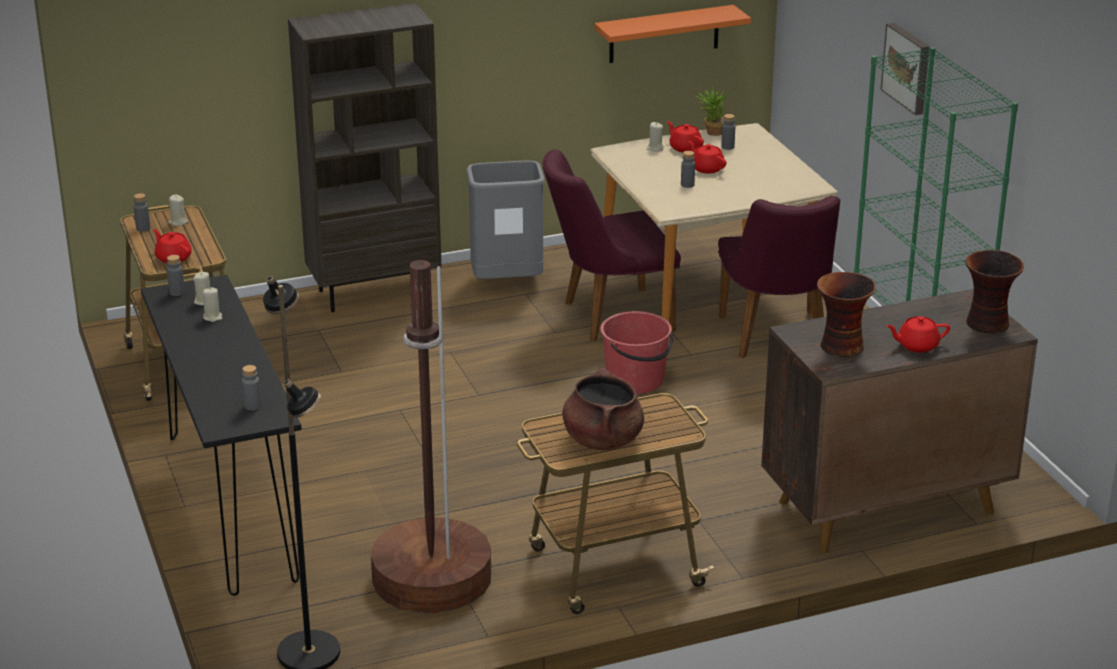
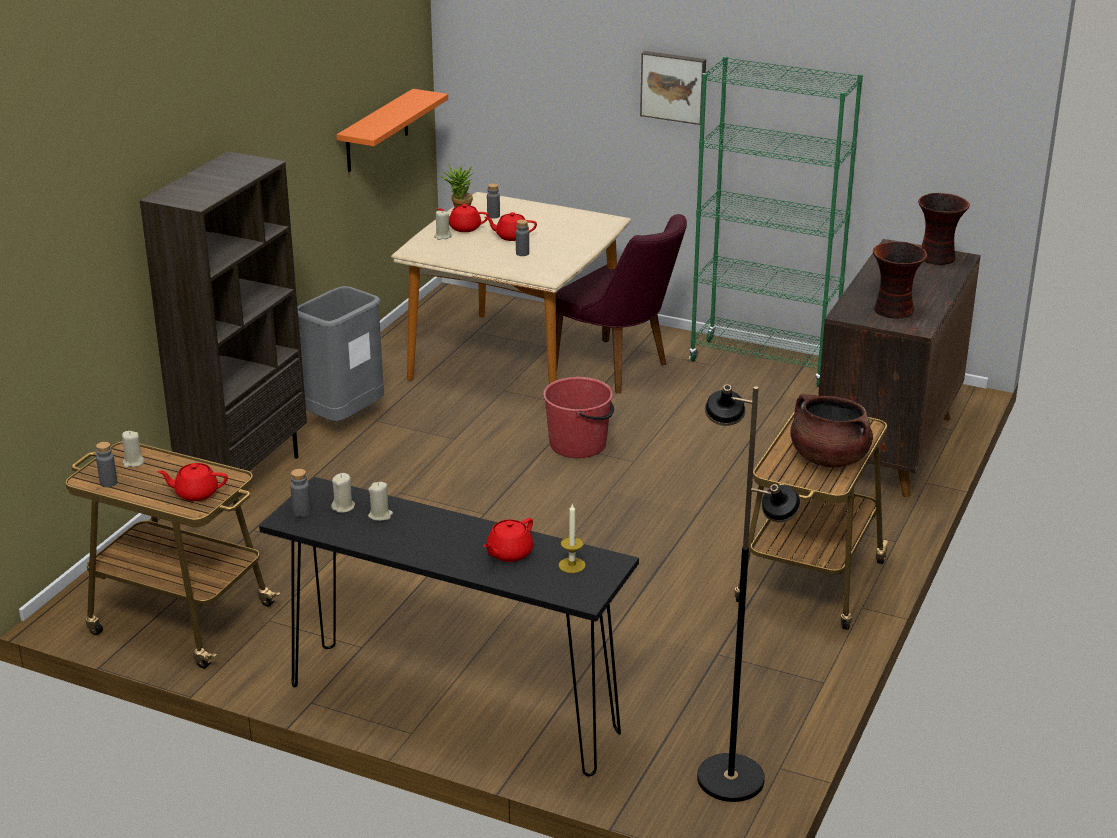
camera: 45 degrees left, 0 degrees up
(252, 406) = (572, 565): grey bottle -> candle
(431, 578) = (709, 667): brown floor lamp -> none
(607, 316) = (471, 408): purple chair -> none
(916, 345) = (931, 289): red teapot -> red teapot (509, 553)

